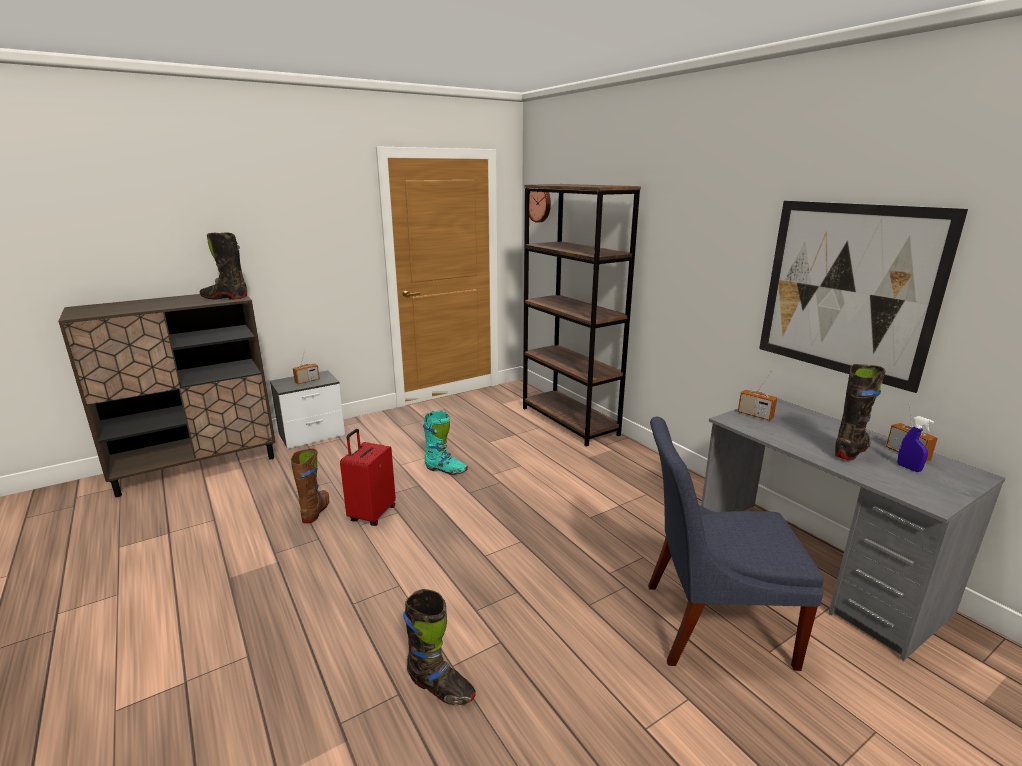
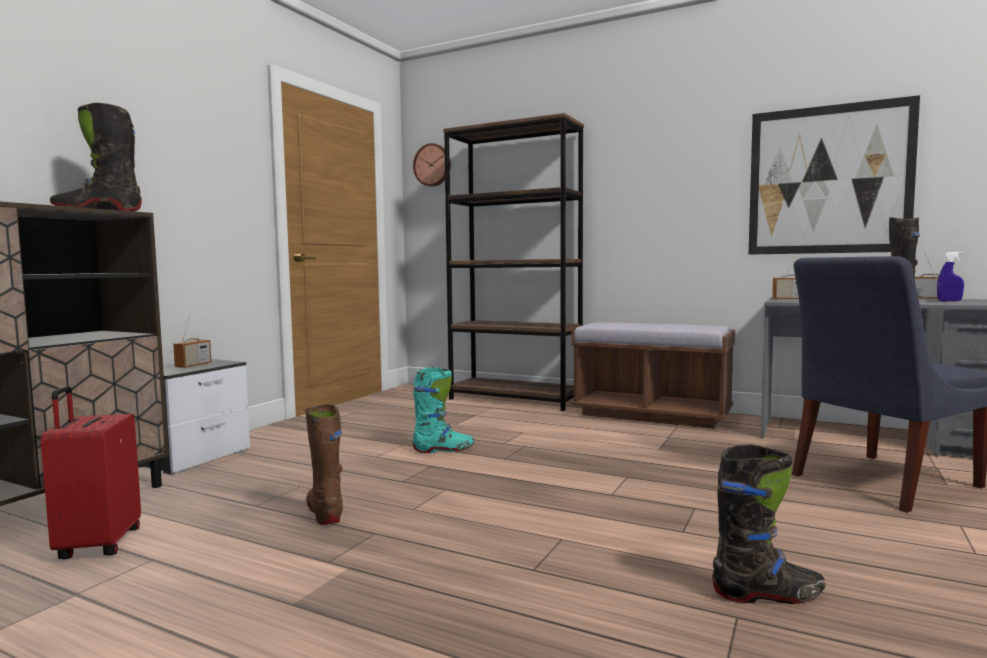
camera: 30 degrees left, 15 degrees down
(371, 514) = (413, 498): red suitcase -> red suitcase (97, 545)
(650, 471) = (651, 414): none -> brown bench

